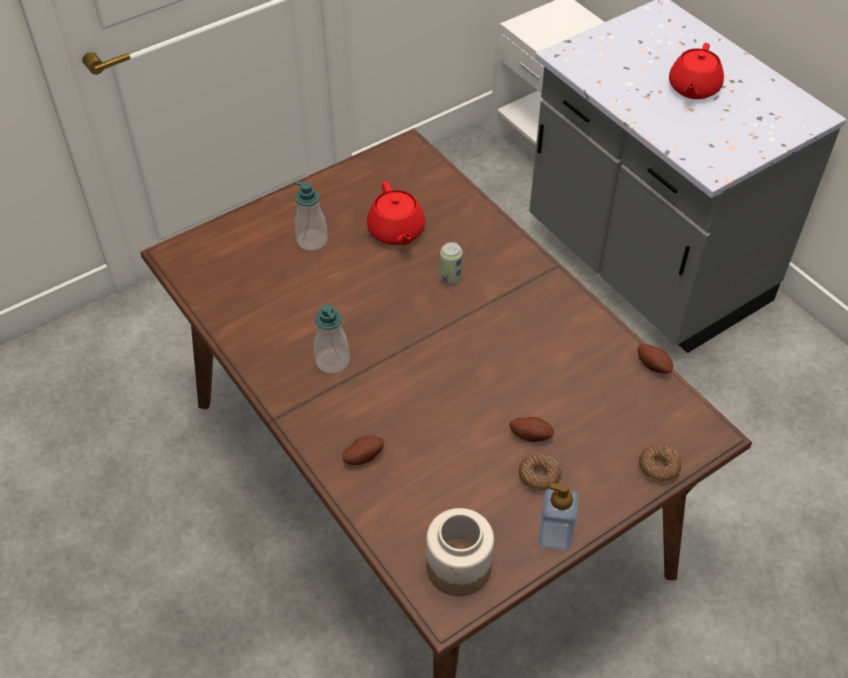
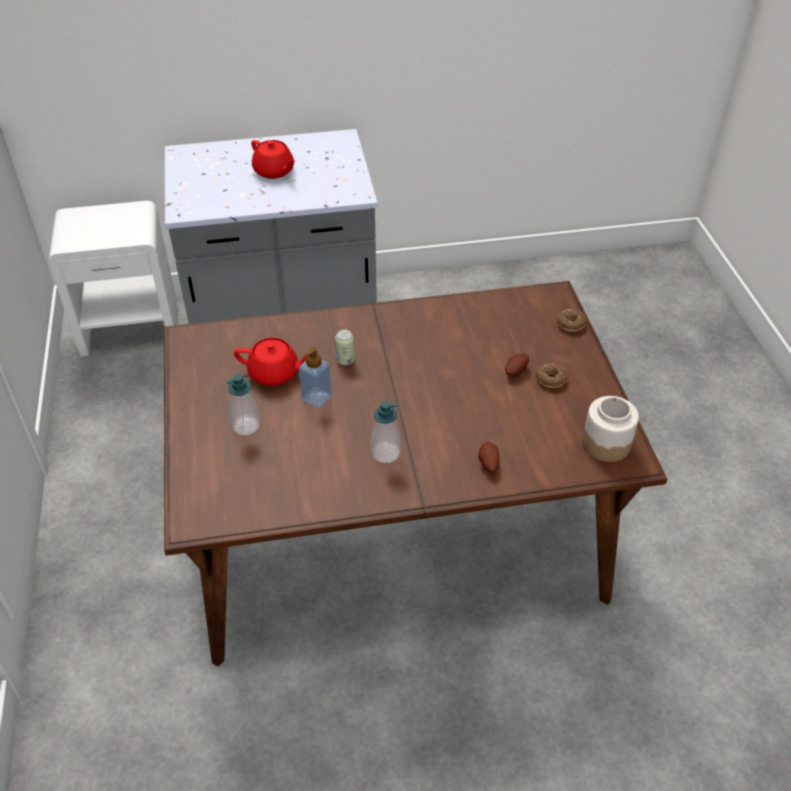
camera: 65 degrees left, 5 degrees down
(555, 535) = (601, 389): soap dispenser -> soap dispenser (316, 397)
(654, 365) = (489, 295): potato -> none

